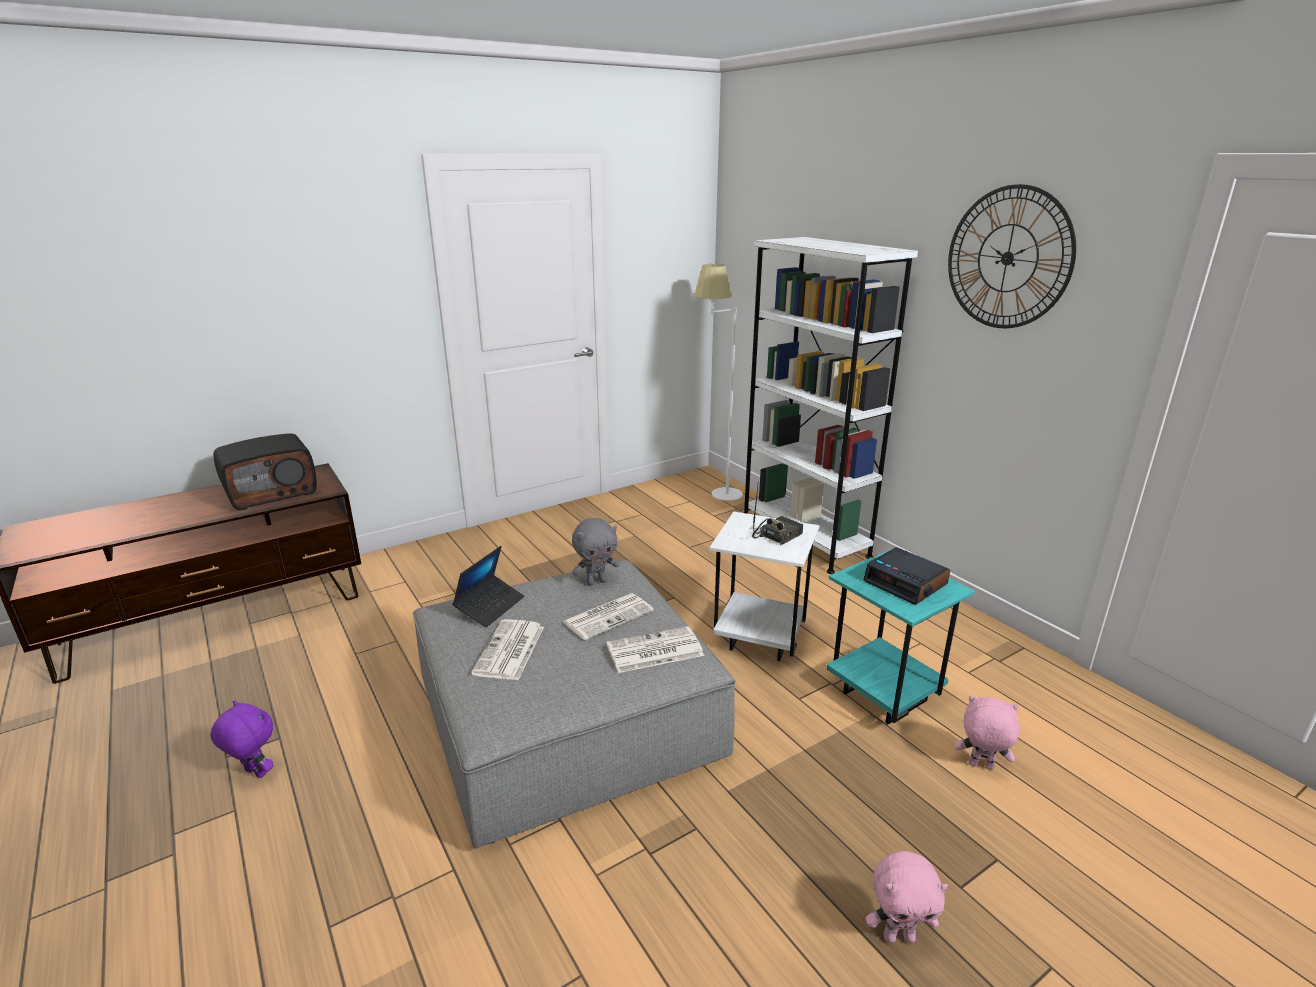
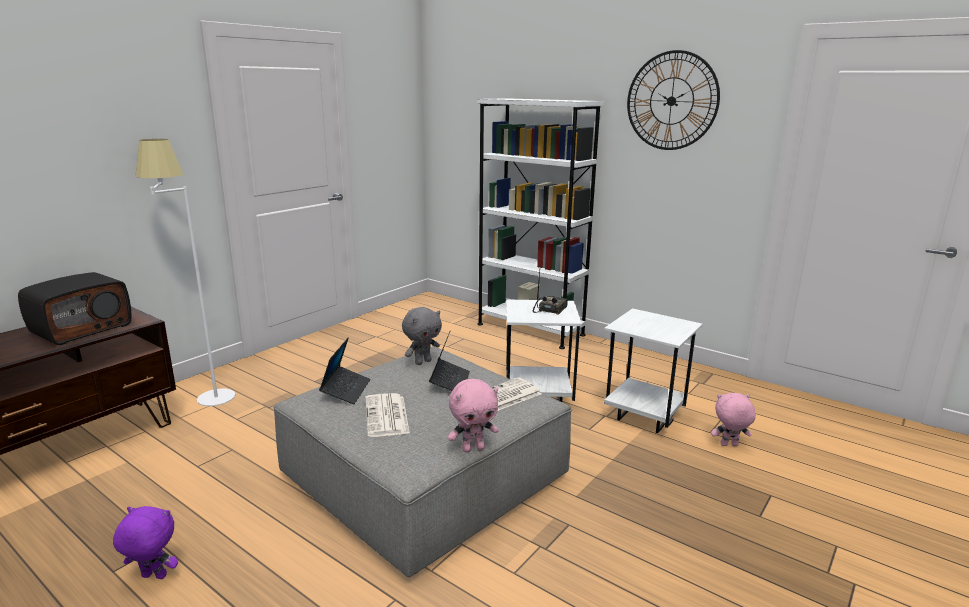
camera: 20 degrees left, 5 degrees down
(608, 616) = (450, 381): newspaper -> laptop
(715, 490) = (443, 306): white floor lamp -> white floor lamp (203, 394)
(884, 695) = (645, 416): turquoise side table -> white side table
(899, 936) = (741, 553): pink plush toy -> pink plush toy (473, 448)
(906, 583) = (658, 325): alarm clock -> none

